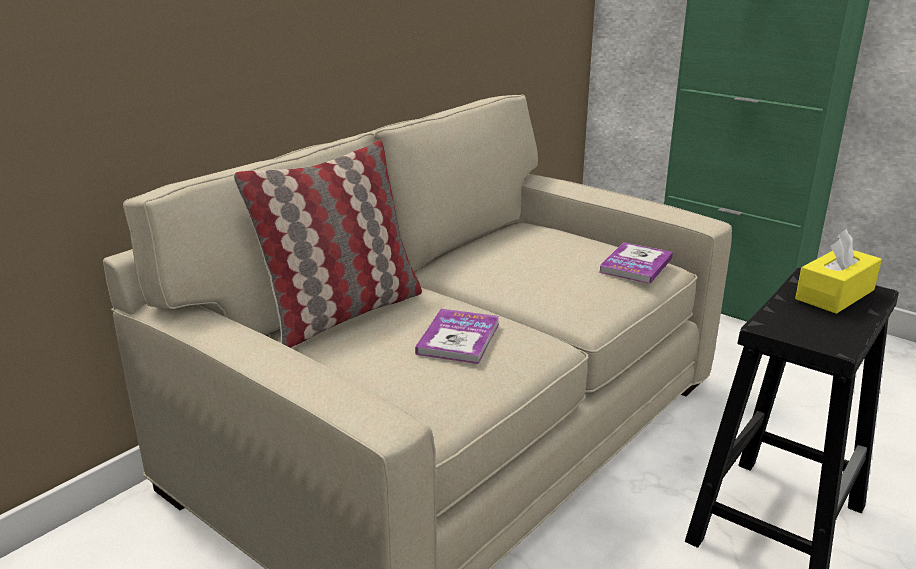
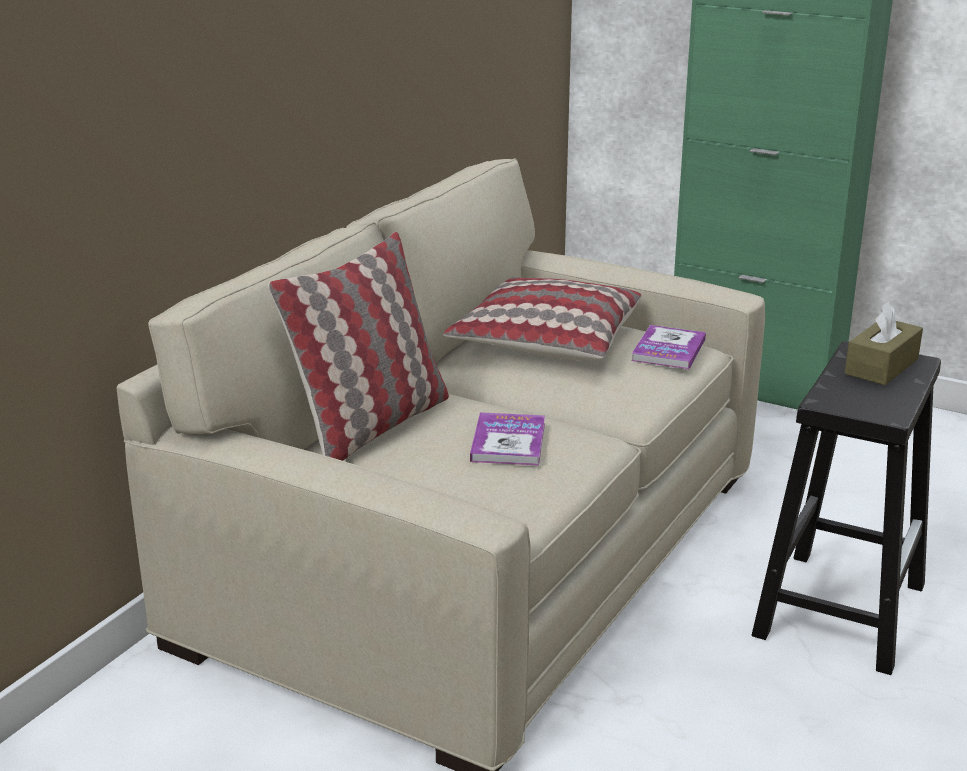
camera: 10 degrees left, 0 degrees up
(527, 249) = (544, 340): none -> pillow
(835, 294) = (881, 366): yellow tissue box -> brown tissue box

